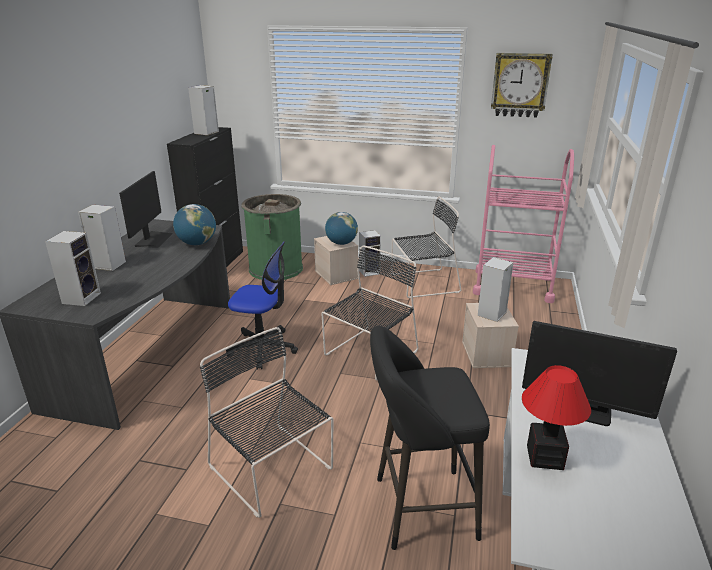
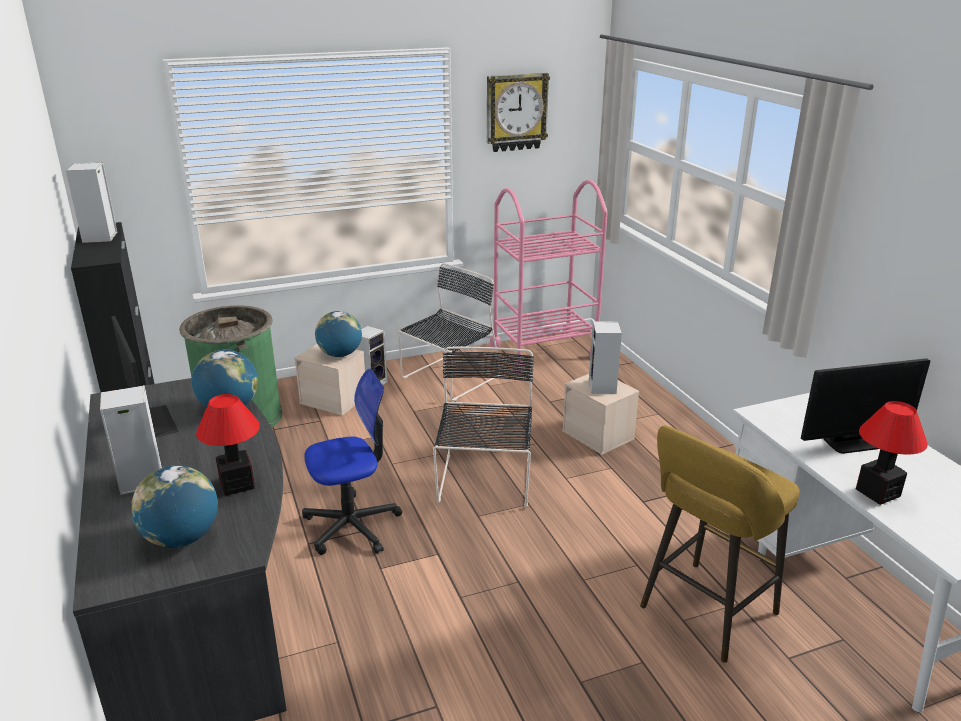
camera: 35 degrees left, 0 degrees up
(81, 297) = (181, 538): speaker -> globe
(142, 281) = (236, 484): none -> table lamp
(272, 470) = (532, 653): black chair -> none
(418, 508) = (704, 613): black stool -> yellow stool

